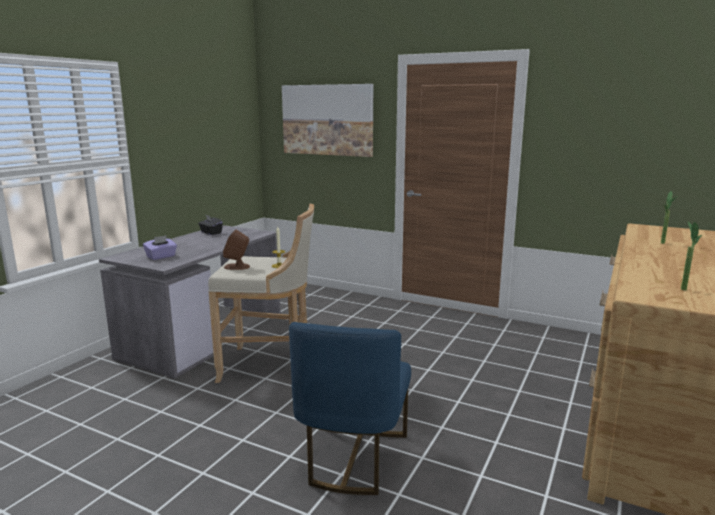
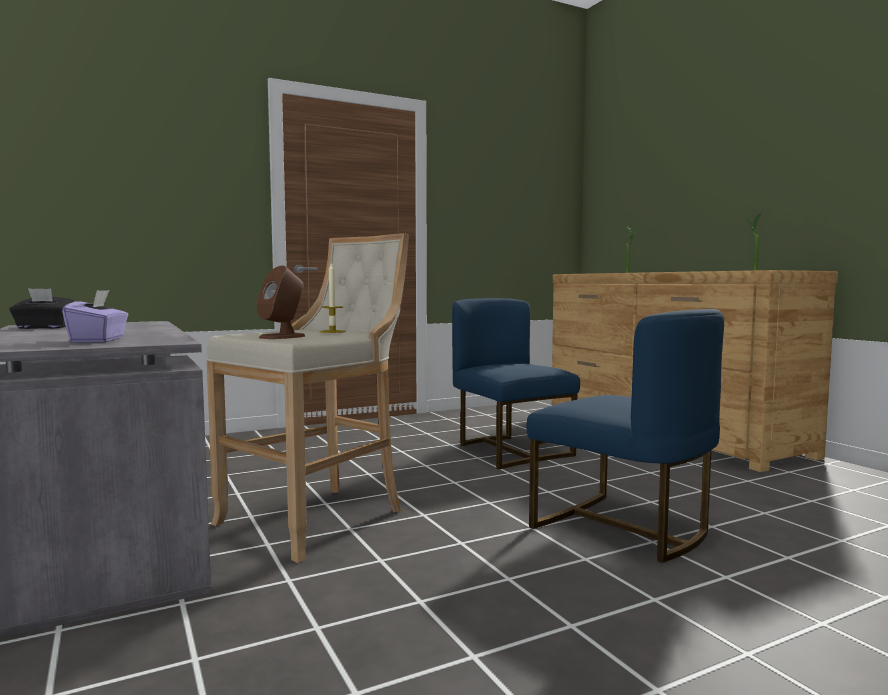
camera: 55 degrees left, 10 degrees down
(327, 120) = (146, 158): picture -> none
(461, 375) = (510, 451): none -> blue chair

